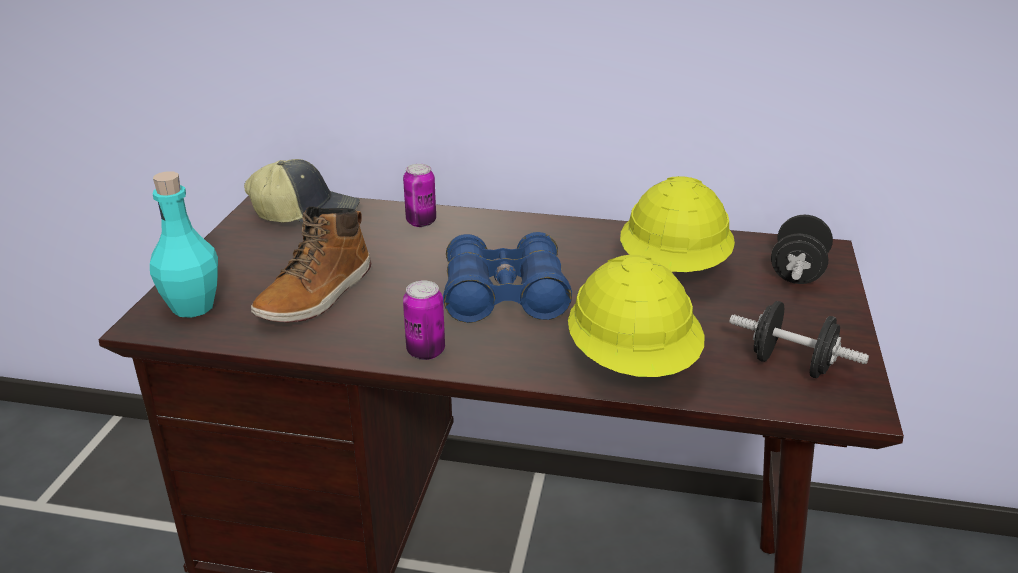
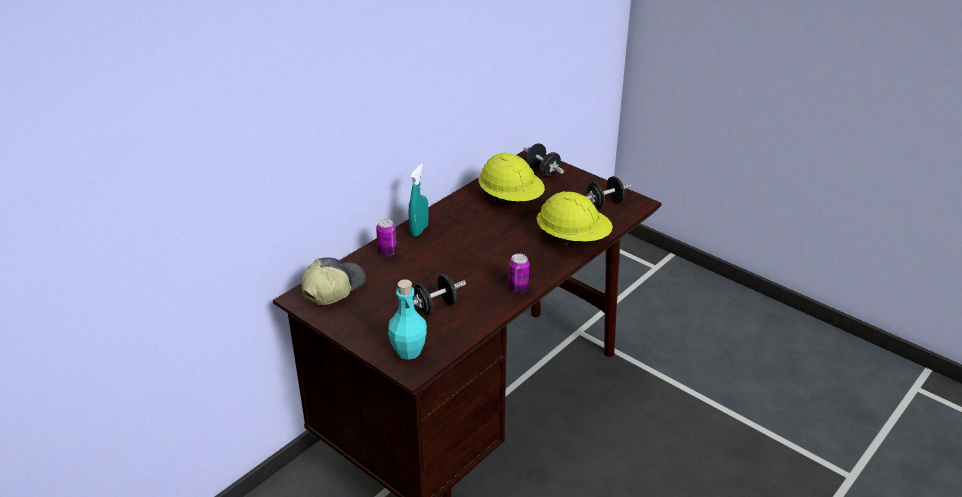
camera: 60 degrees left, 5 degrees up
(317, 295) = (435, 307): boot -> black dumbbell
(500, 226) = (419, 230): none -> turquoise spray bottle
(505, 296) = (491, 252): blue binoculars -> none

